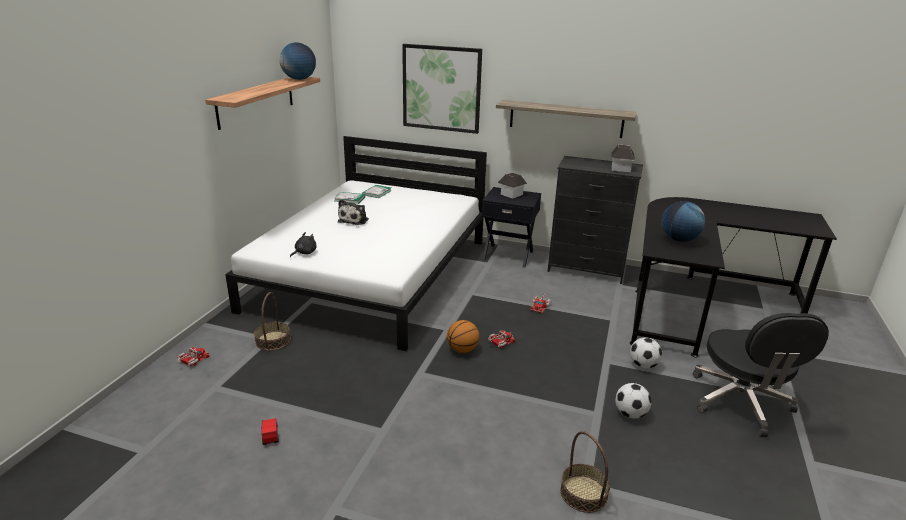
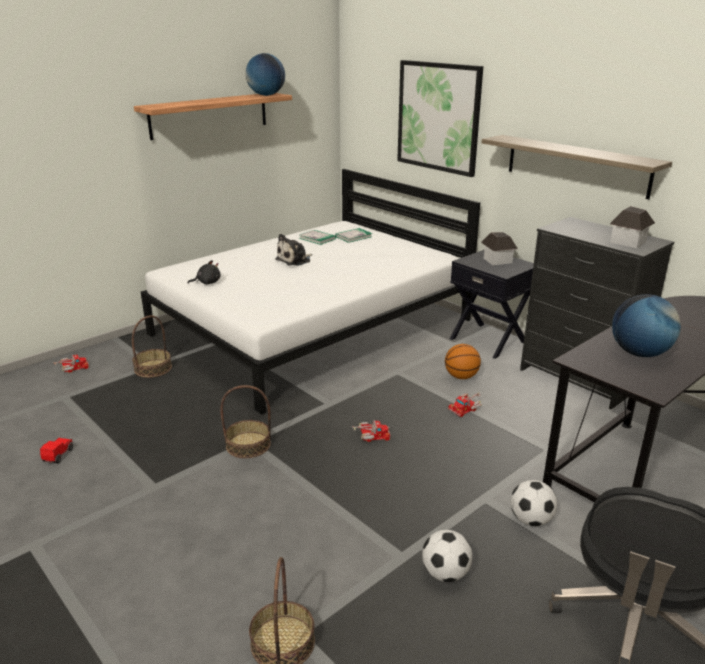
camera: 30 degrees right, 0 degrees up
(421, 376) = (248, 445): none -> basket
(462, 350) = (321, 430): basketball -> basketball (461, 377)

